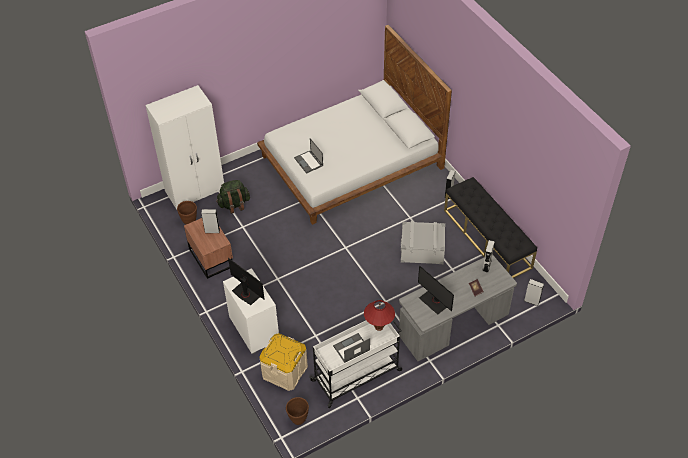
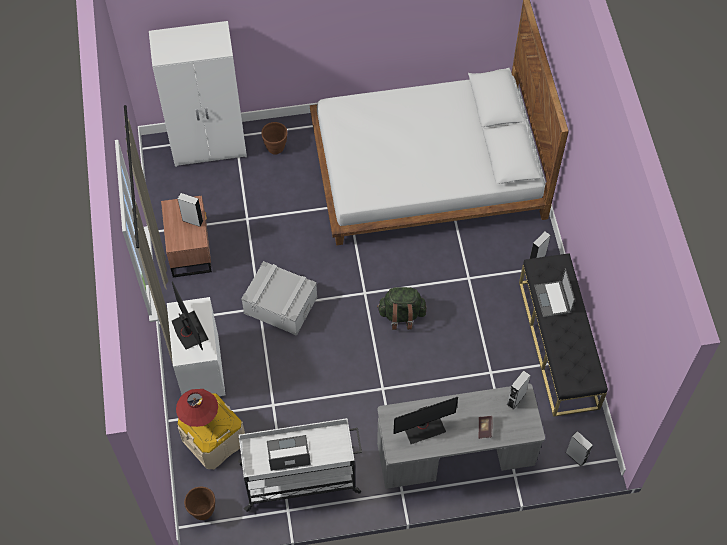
camera: 20 degrees right, 10 degrees up
(189, 221) = (184, 188): brown planter -> brown planter (276, 148)
(234, 204) = (249, 183): green backpack -> green backpack (401, 315)
(309, 162) = (357, 161): laptop -> laptop (553, 299)
(379, 327) = (336, 436): red table lamp -> red table lamp (200, 421)
(422, 249) = (464, 330): grey storage box -> grey storage box (280, 305)
(435, 301) = (423, 426): monitor -> monitor turned 90 degrees counterclockwise

